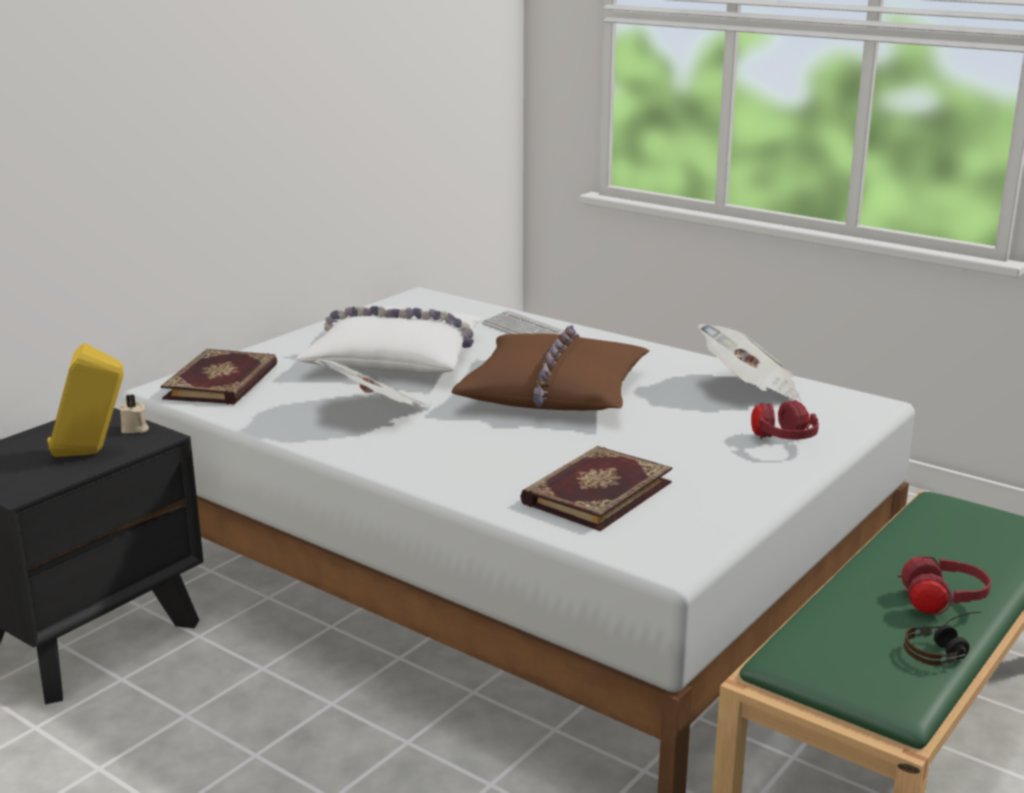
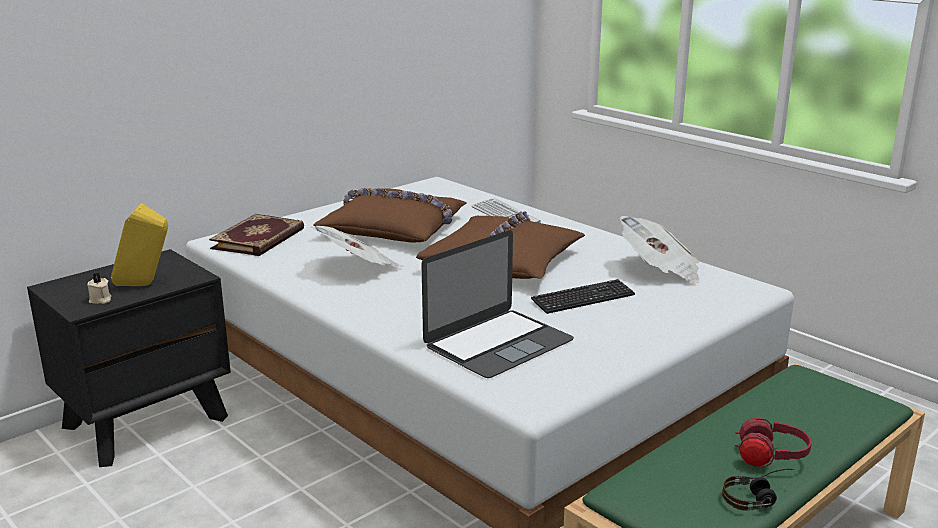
camera: 10 degrees right, 0 degrees up
(135, 429) = (183, 269): beige candle -> beige candle (100, 300)
(396, 357) = (395, 228): white pillow -> brown pillow
(595, 492) = (498, 343): book -> laptop
(673, 430) = (583, 298): none -> keyboard
(783, 442) = (669, 315): red headphones -> none

